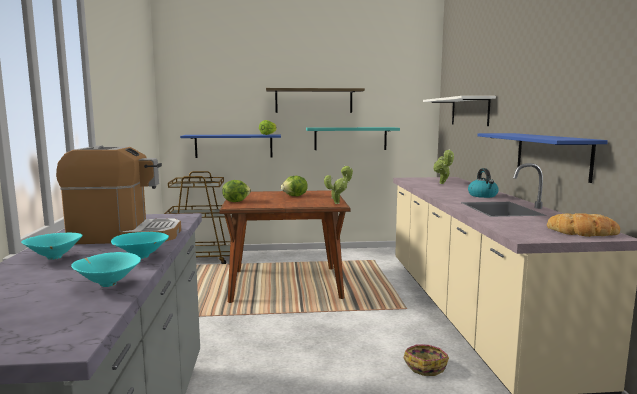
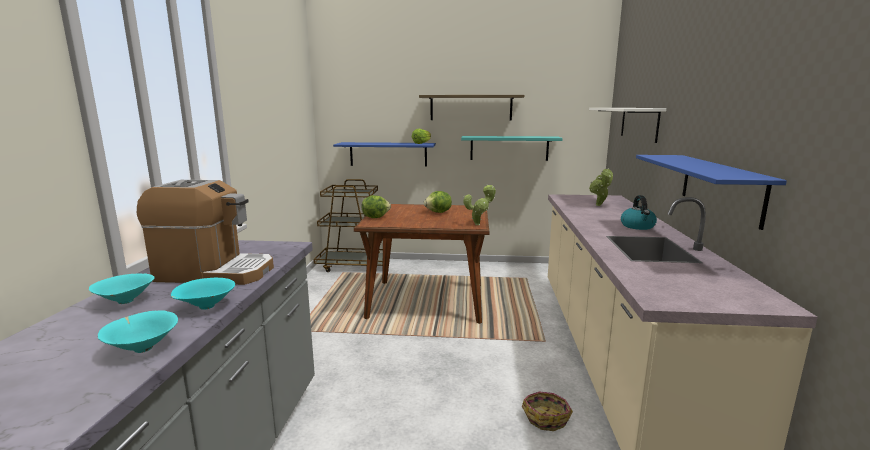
camera: 10 degrees right, 5 degrees up
(583, 232) = (738, 296): bread -> none

